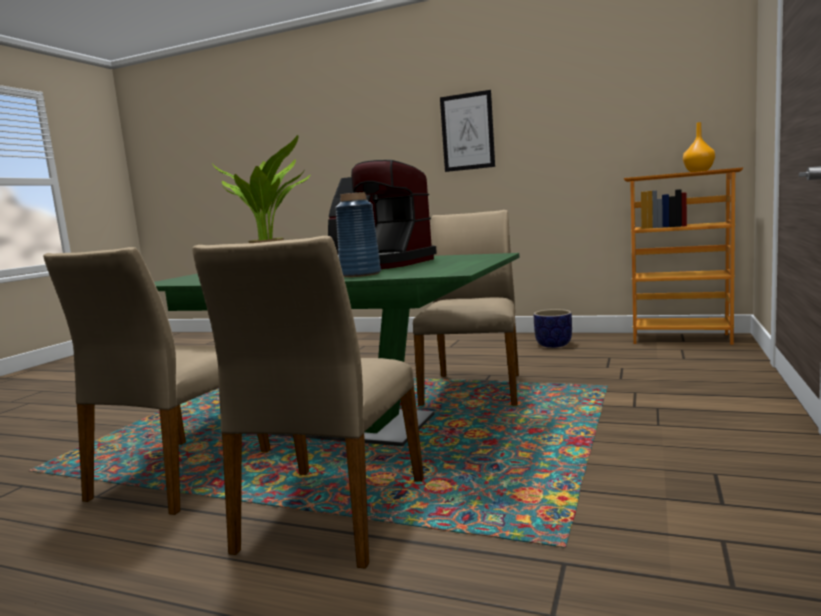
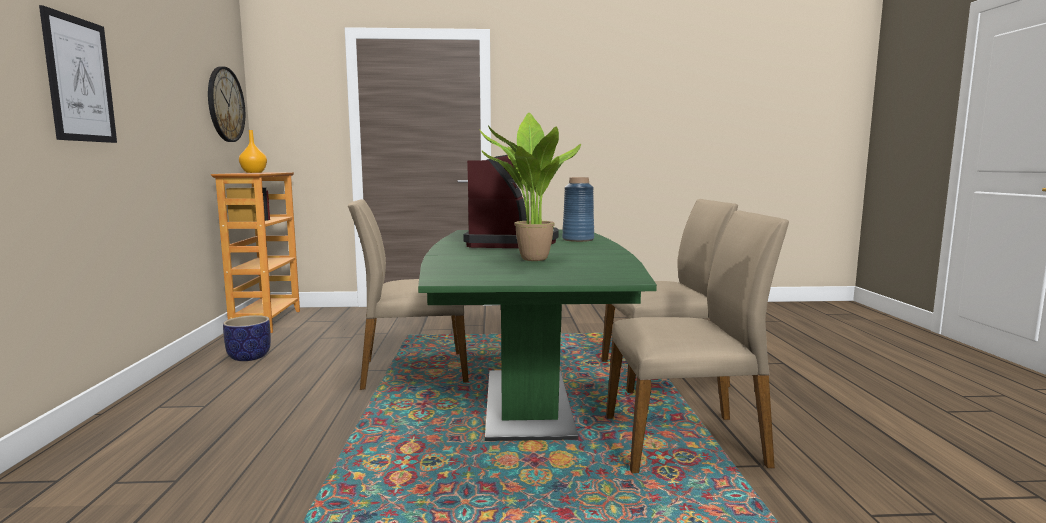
camera: 115 degrees left, 0 degrees up
(684, 99) = (225, 104): none -> wall clock

